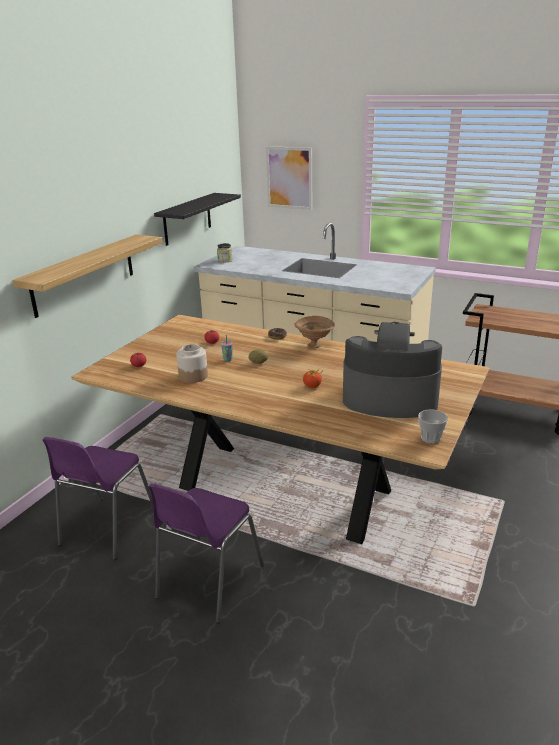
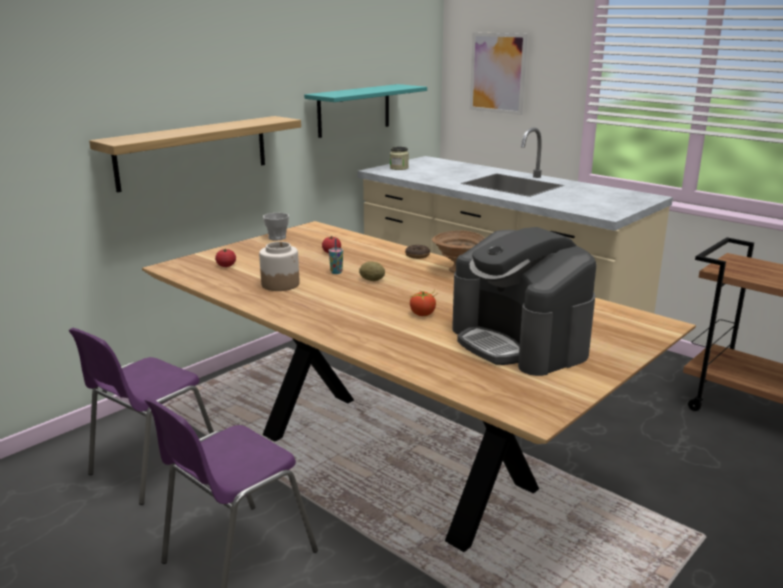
camera: 15 degrees right, 5 degrees down
(187, 219) = (354, 110): black shelf -> turquoise shelf
(389, 398) = (519, 342): coffee machine -> coffee machine turned 150 degrees counterclockwise
(430, 438) = (548, 400): cup -> cup (277, 238)

